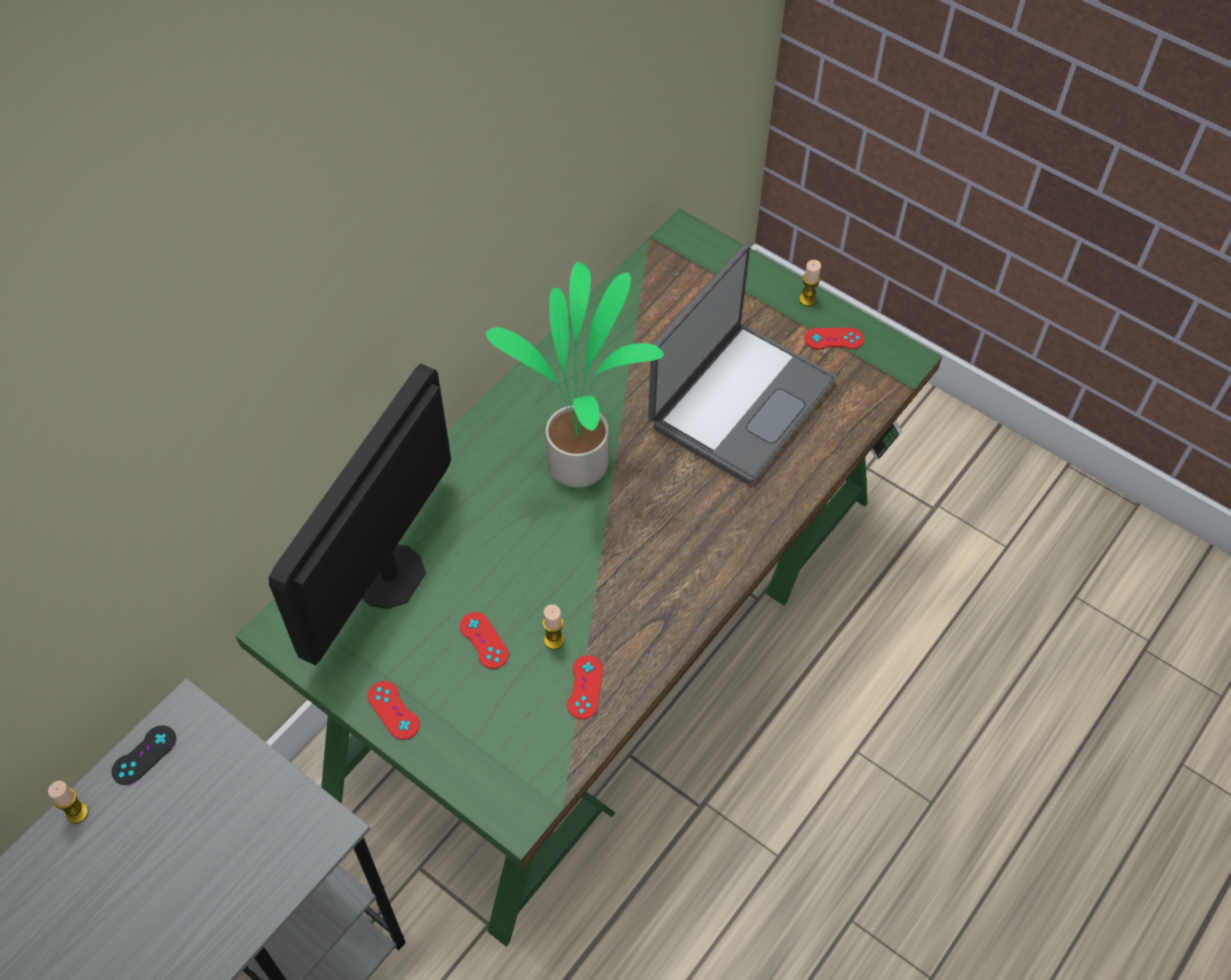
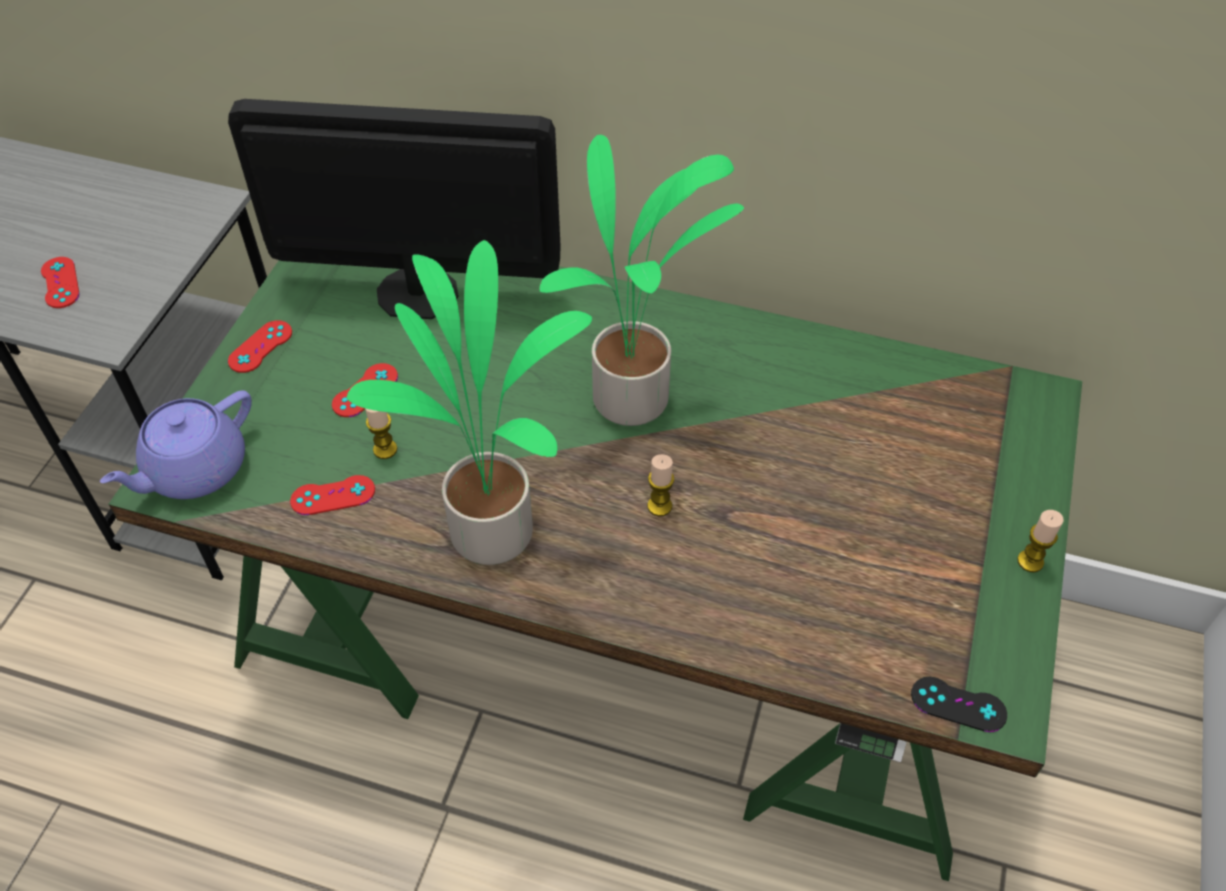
camera: 70 degrees right, 5 degrees down
(77, 813) = (98, 174): candle -> candle (659, 506)
(144, 755) = (163, 193): black game controller -> black game controller (958, 704)
(513, 785) = (194, 470): none -> purple teapot
(661, 585) = (494, 528): none -> potted plant
(739, 402) = (809, 530): laptop -> none
(834, 339) = (982, 611): red game controller -> red game controller (60, 283)

